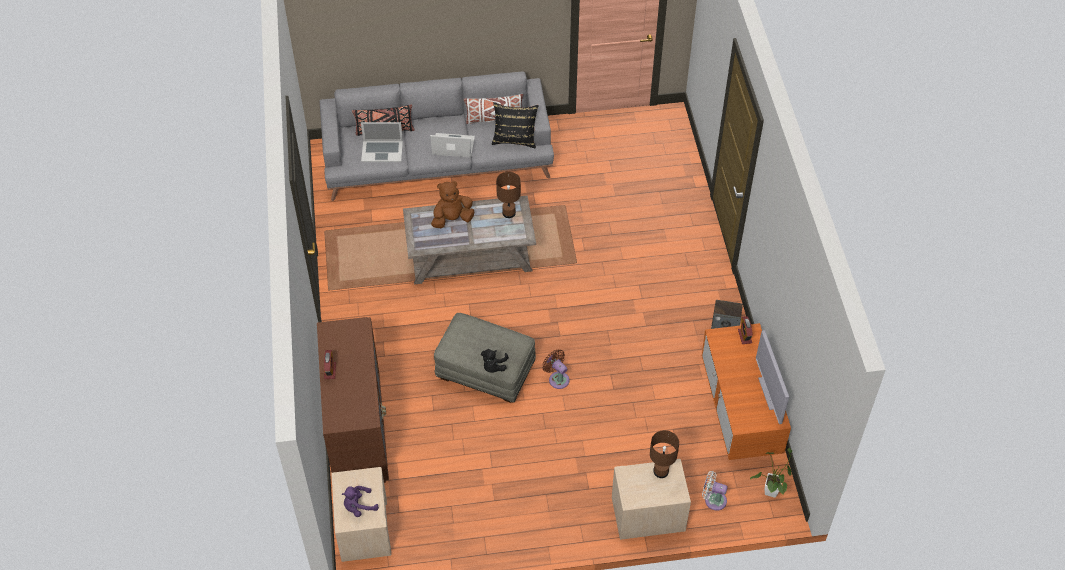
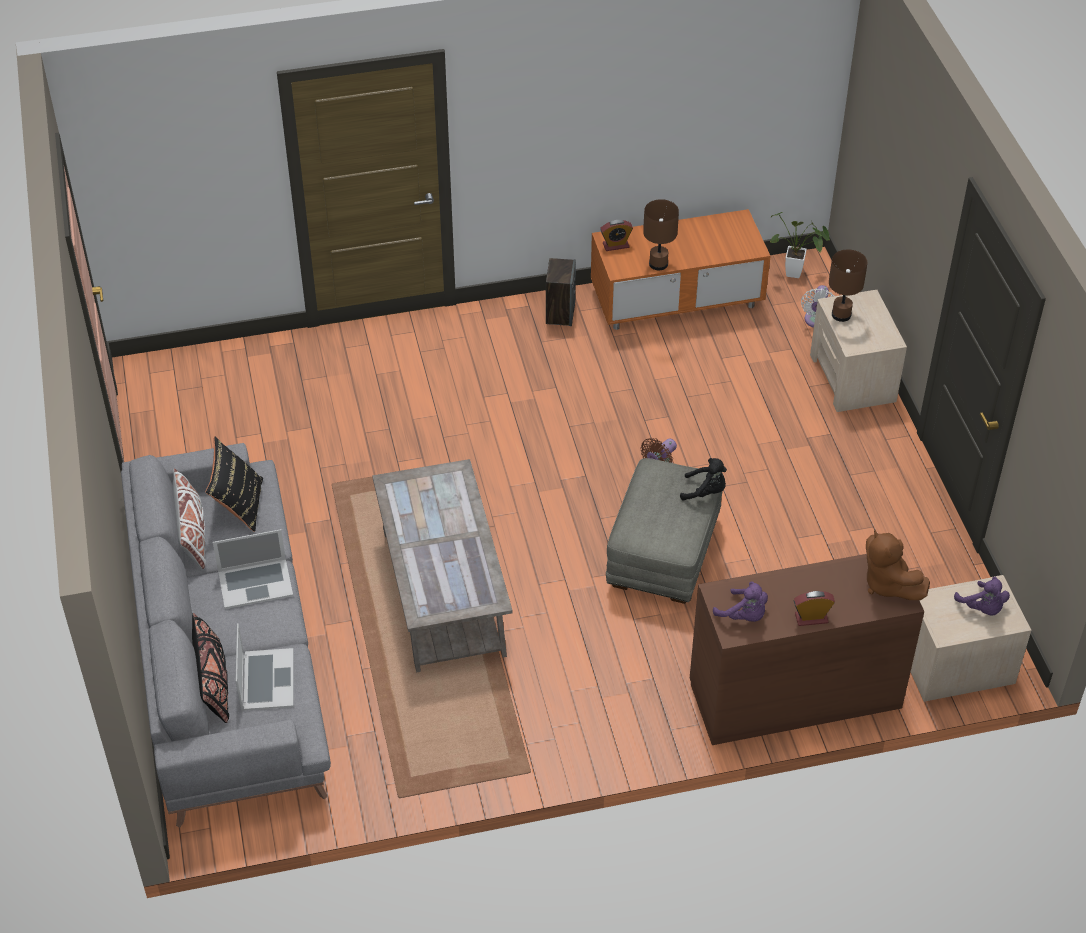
camera: 95 degrees left, 5 degrees down
(339, 336) = (744, 616): none -> purple plush toy
(452, 219) = (429, 561): brown plush toy -> brown plush toy (887, 584)
(453, 146) = (255, 583): laptop -> laptop turned 105 degrees counterclockwise
(508, 213) = (411, 494): brown table lamp -> brown table lamp (658, 264)
(770, 392) = (699, 224): television -> none

